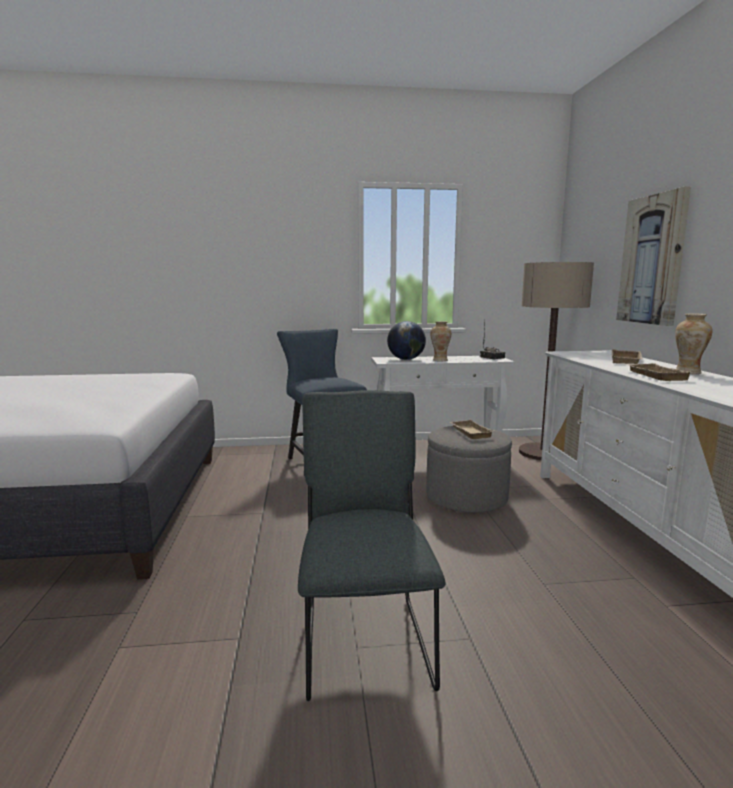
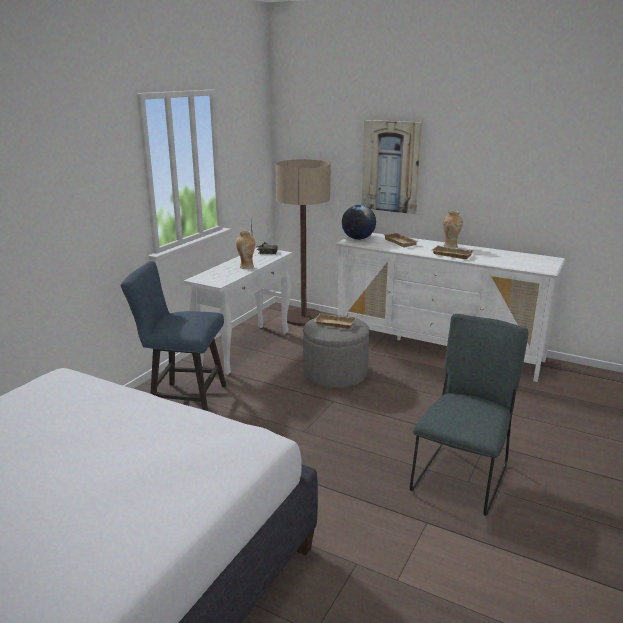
camera: 55 degrees left, 10 degrees up
(365, 638) = (462, 475): grey chair -> grey chair turned 90 degrees clockwise
(406, 359) = (220, 274): globe -> globe (358, 239)

